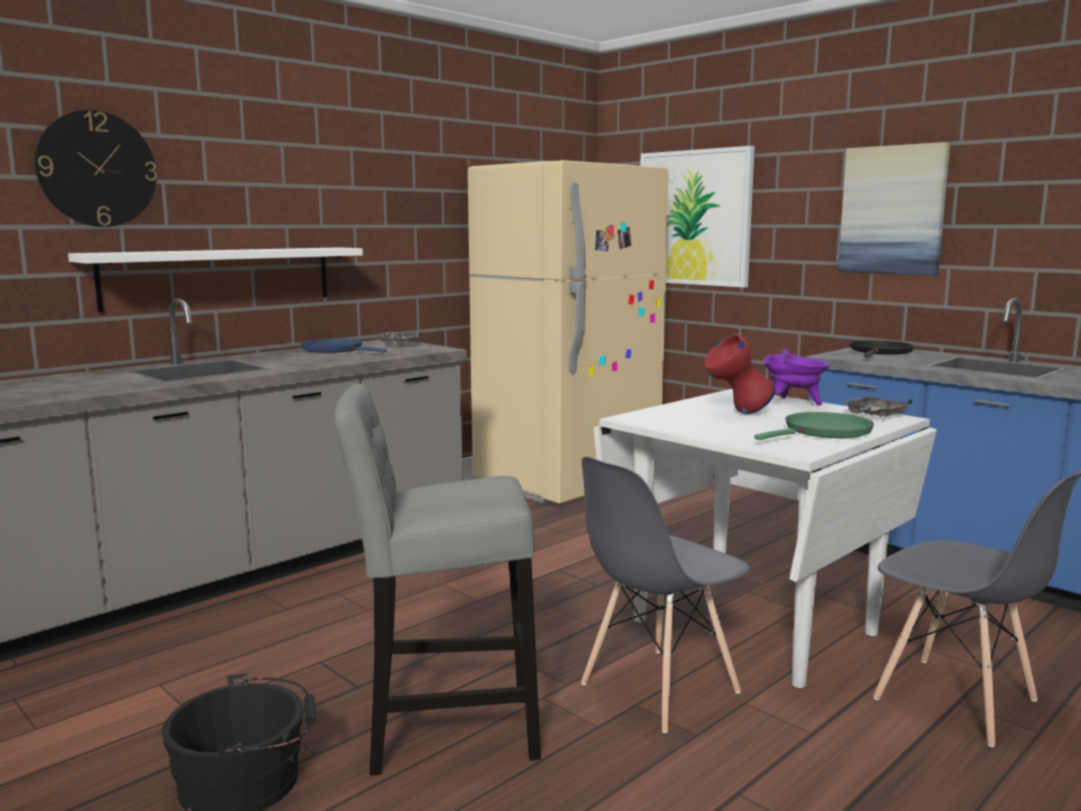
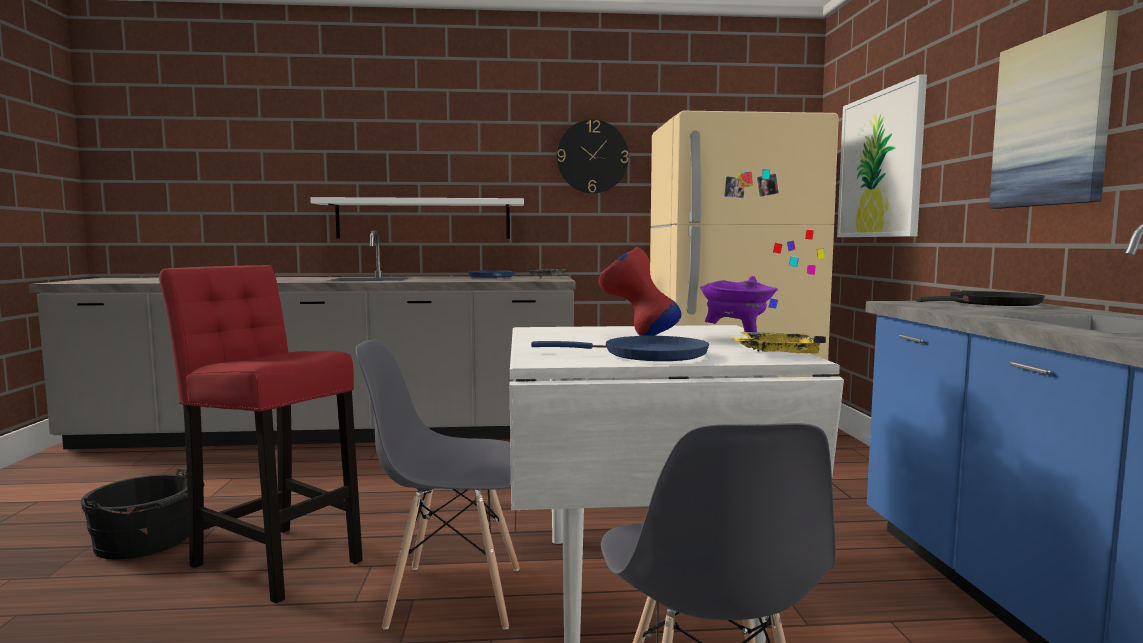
camera: 40 degrees right, 5 degrees down
(97, 169) = (342, 144): wall clock -> wall clock (592, 157)
(442, 732) = (273, 560): grey stool -> red stool
(824, 432) = (648, 355): green frying pan -> blue frying pan
(874, 415) = (776, 353): grey tray -> yellow tray

